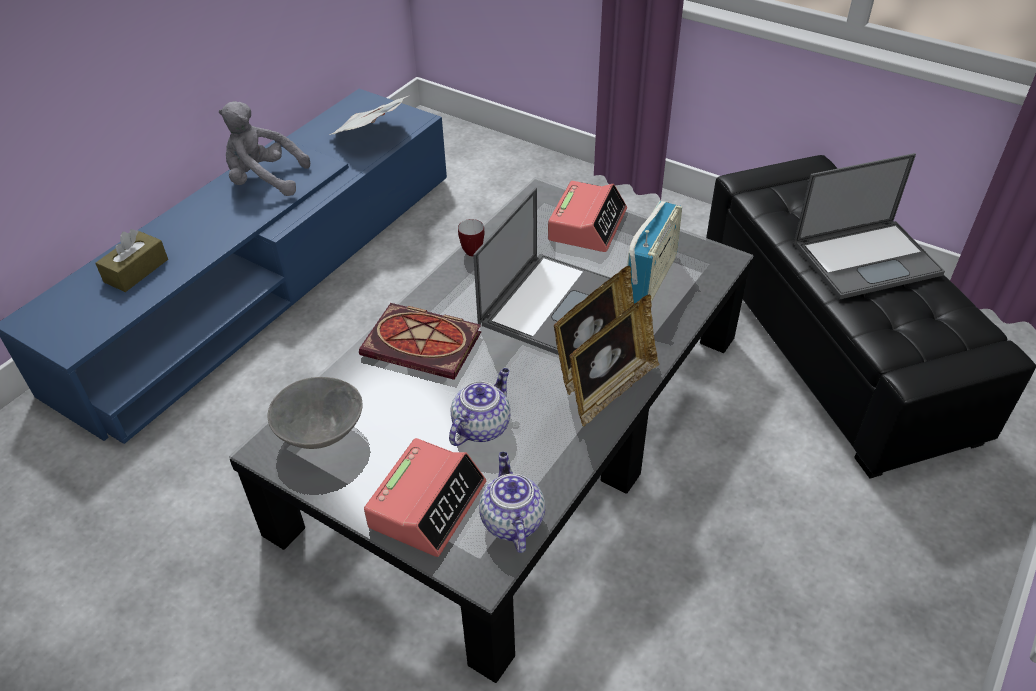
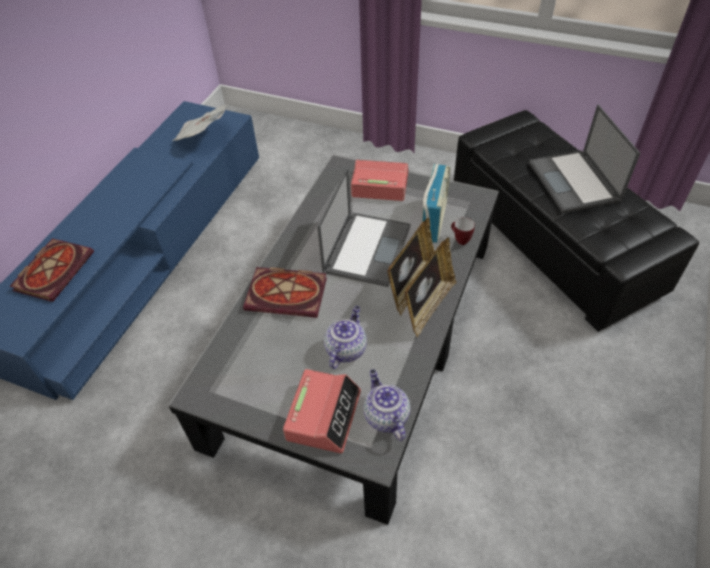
camera: 10 degrees left, 5 degrees up
(136, 271) = (54, 270): brown tissue box -> book
(264, 180) = (133, 183): grey plush toy -> none
(322, 434) = (232, 375): grey bowl -> none
(470, 250) = (302, 217): mug -> mug (459, 240)
(587, 225) = (379, 185): alarm clock -> alarm clock turned 90 degrees counterclockwise
(867, 258) = (574, 182): laptop -> laptop turned 105 degrees clockwise

